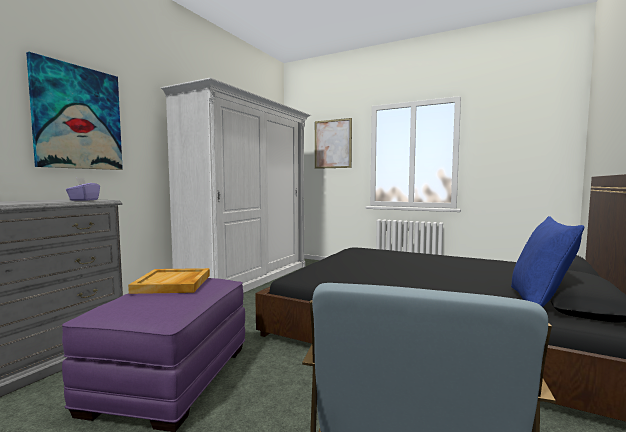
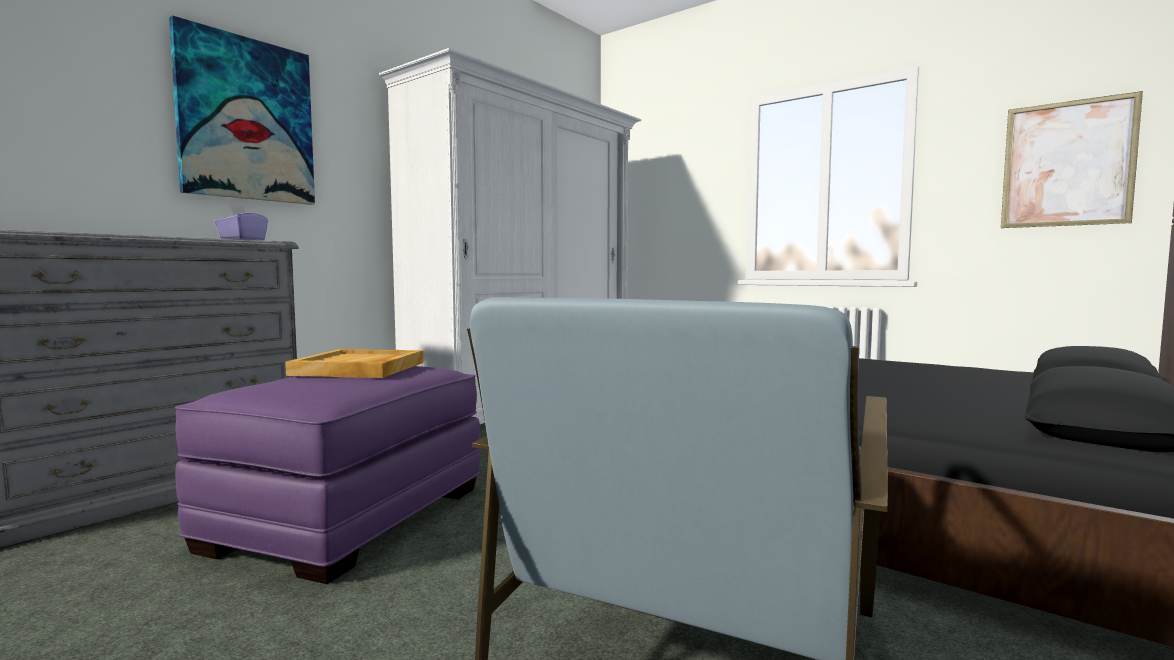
camera: 10 degrees right, 0 degrees up
(333, 144) = (682, 171): picture -> picture (1067, 164)
(539, 302) = (1011, 420): blue pillow -> none

